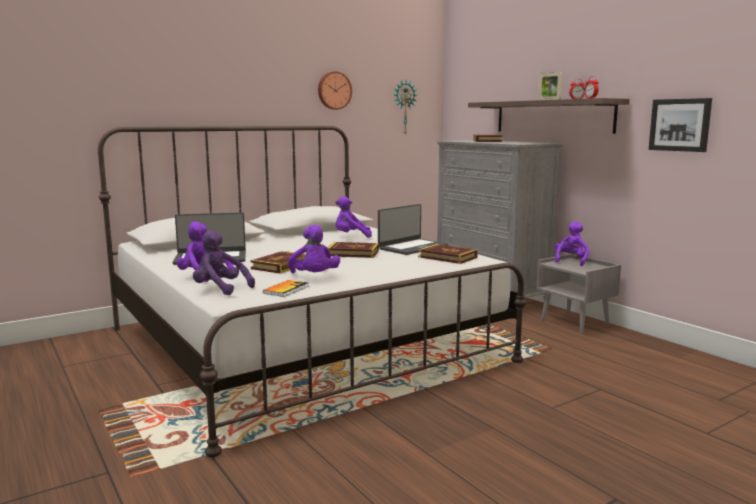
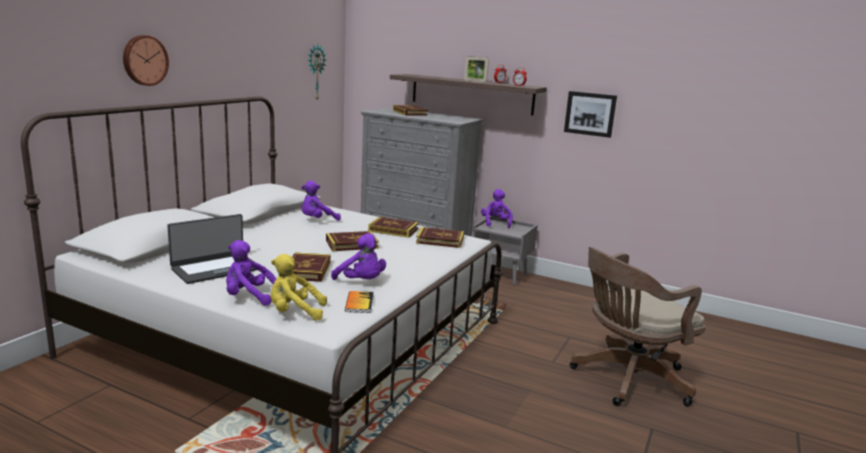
camera: 30 degrees left, 5 degrees up
(220, 289) = (294, 313): purple plush toy -> yellow plush toy
(334, 90) = (257, 57): wall clock -> wall clock (144, 60)
(412, 247) = (393, 230): laptop -> book
(635, 443) = (626, 380): none -> brown office chair

